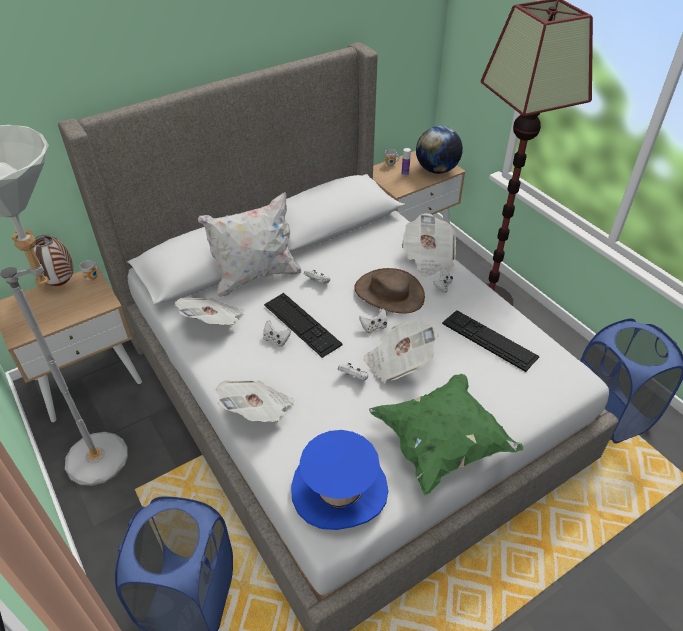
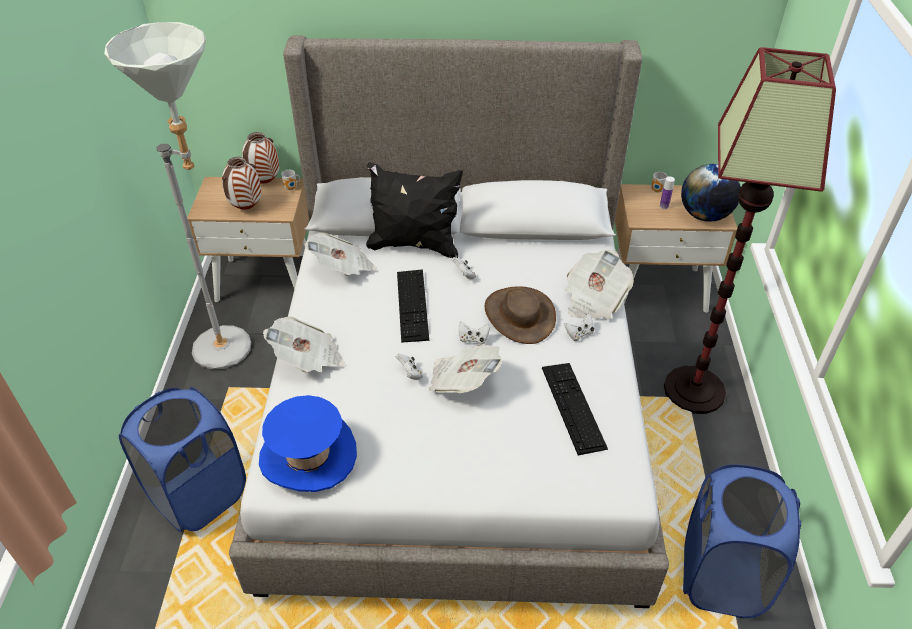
camera: 35 degrees right, 0 degrees up
(63, 313) = (247, 207): none -> vase
(255, 277) = (414, 244): white pillow -> black pillow
(276, 340) = (378, 307): white game controller -> none
(442, 443) = (430, 471): green pillow -> none

